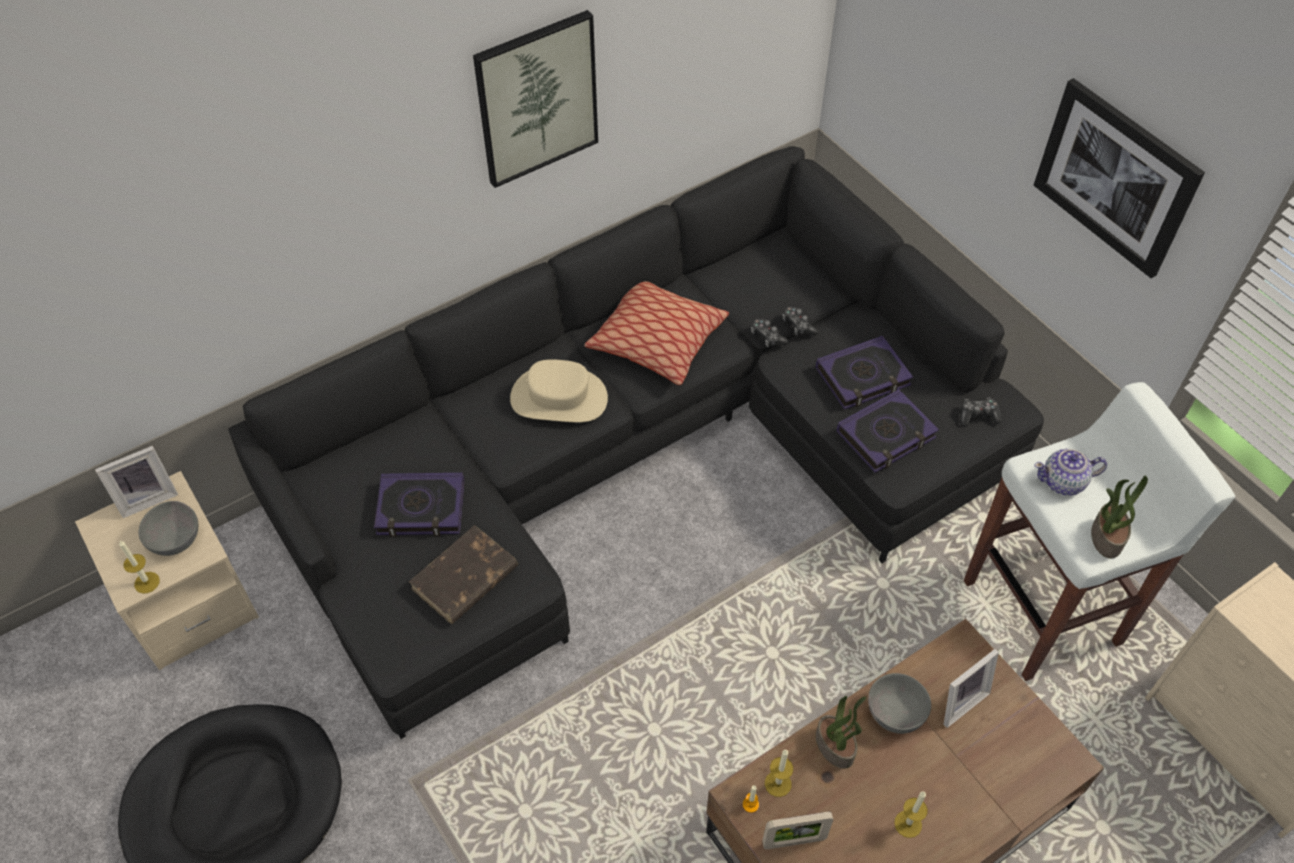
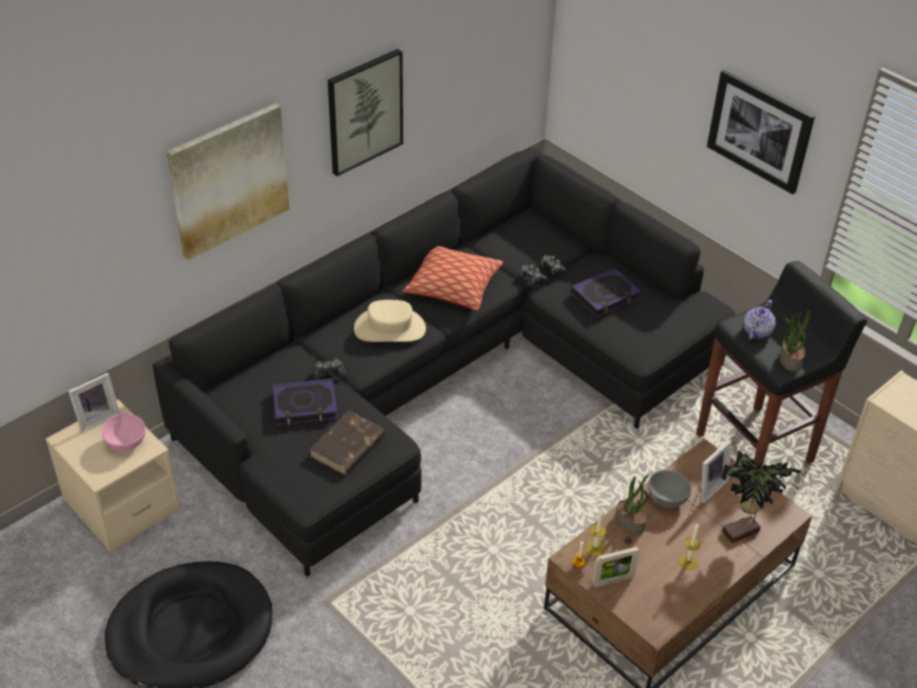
camera: 10 degrees left, 10 degrees down
(147, 582) = (112, 471): candle -> none
(177, 538) = (127, 441): grey bowl -> pink bowl
(321, 195) = (229, 180): none -> picture
(886, 435) = (629, 331): book -> none
(978, 416) = (690, 313): game controller -> game controller (329, 373)
(995, 785) = (742, 533): none -> potted plant
(1044, 612) = (756, 448): white stool -> black stool
(1063, 482) = (756, 331): teapot -> teapot turned 135 degrees clockwise

